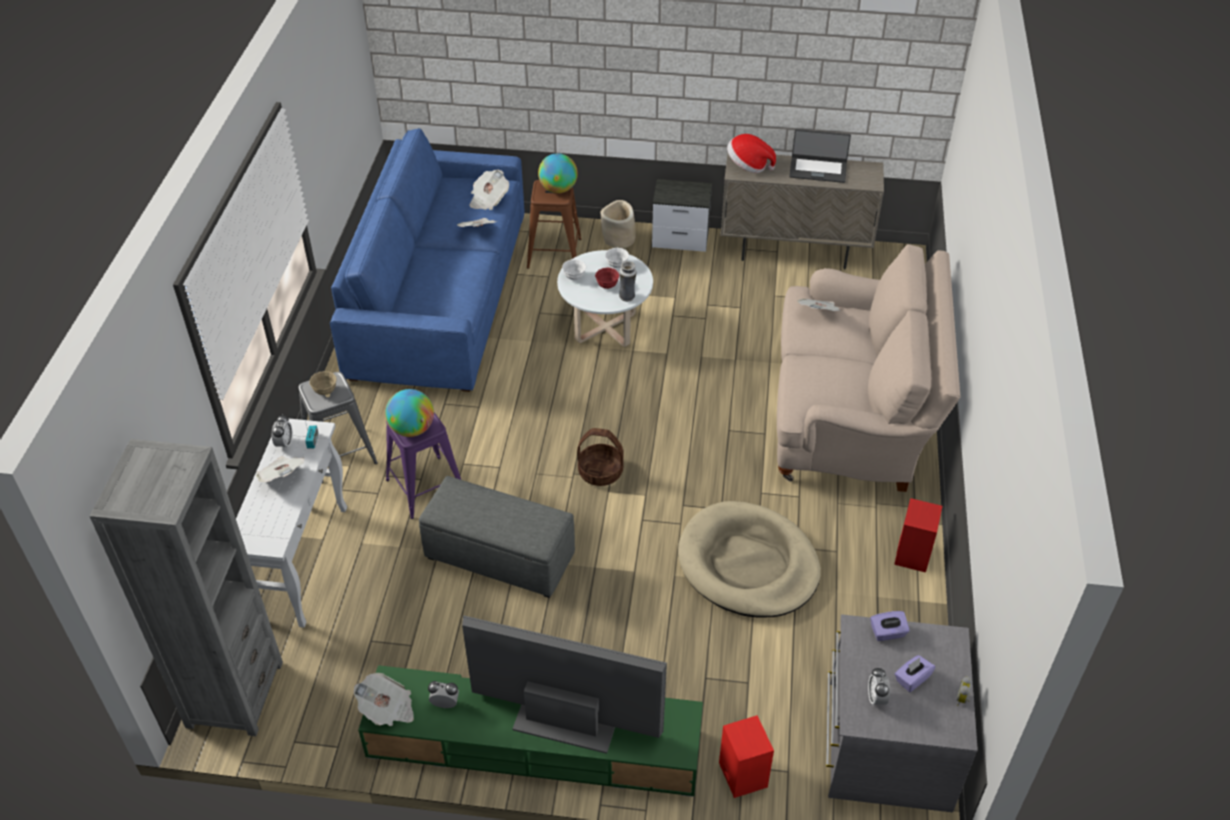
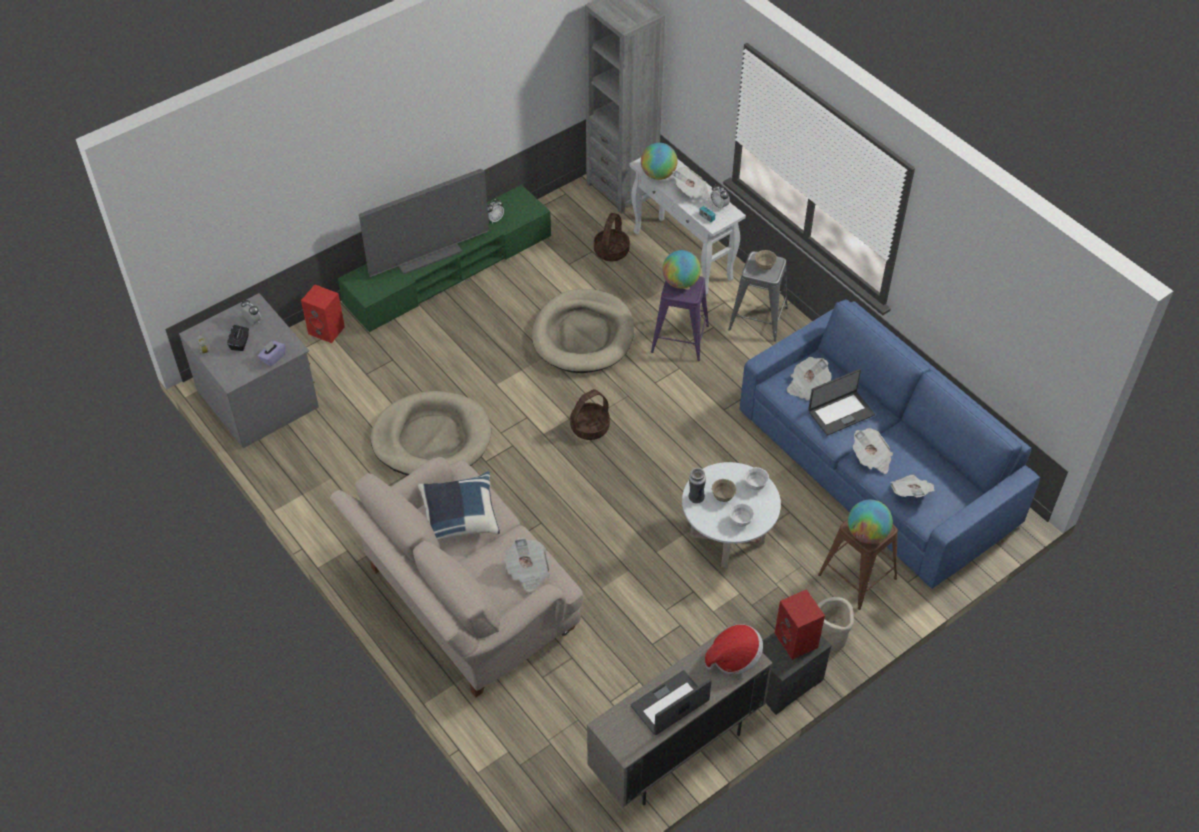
camera: 135 degrees right, 5 degrees up
(279, 520) = (658, 175): none -> globe
(353, 625) = (611, 251): none -> basket
(387, 709) = (519, 199): newspaper -> newspaper (806, 386)
(450, 267) = (840, 413): none -> laptop
(499, 557) = (583, 335): grey ottoman -> beige dog bed
(607, 285) = (723, 497): red bowl -> beige bowl
(834, 380) = (459, 517): none -> blue pillow
(912, 554) = (331, 524): red speaker -> red speaker (797, 641)
(912, 679) = (240, 343): purple tissue box -> black tissue box

